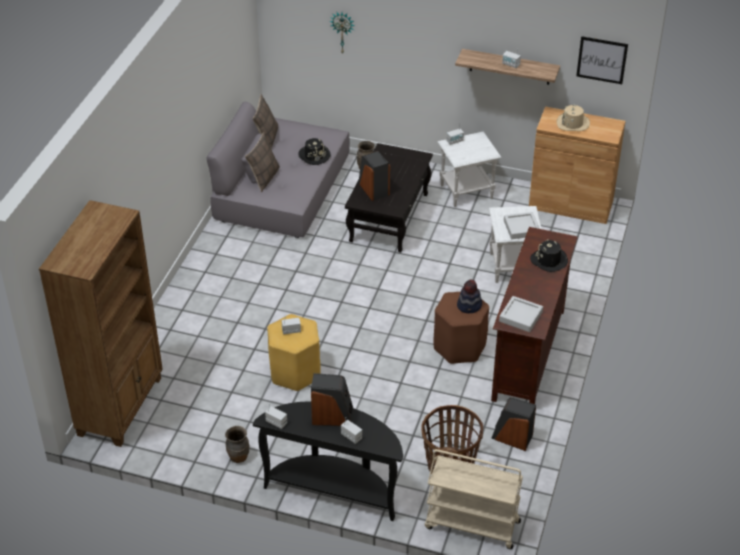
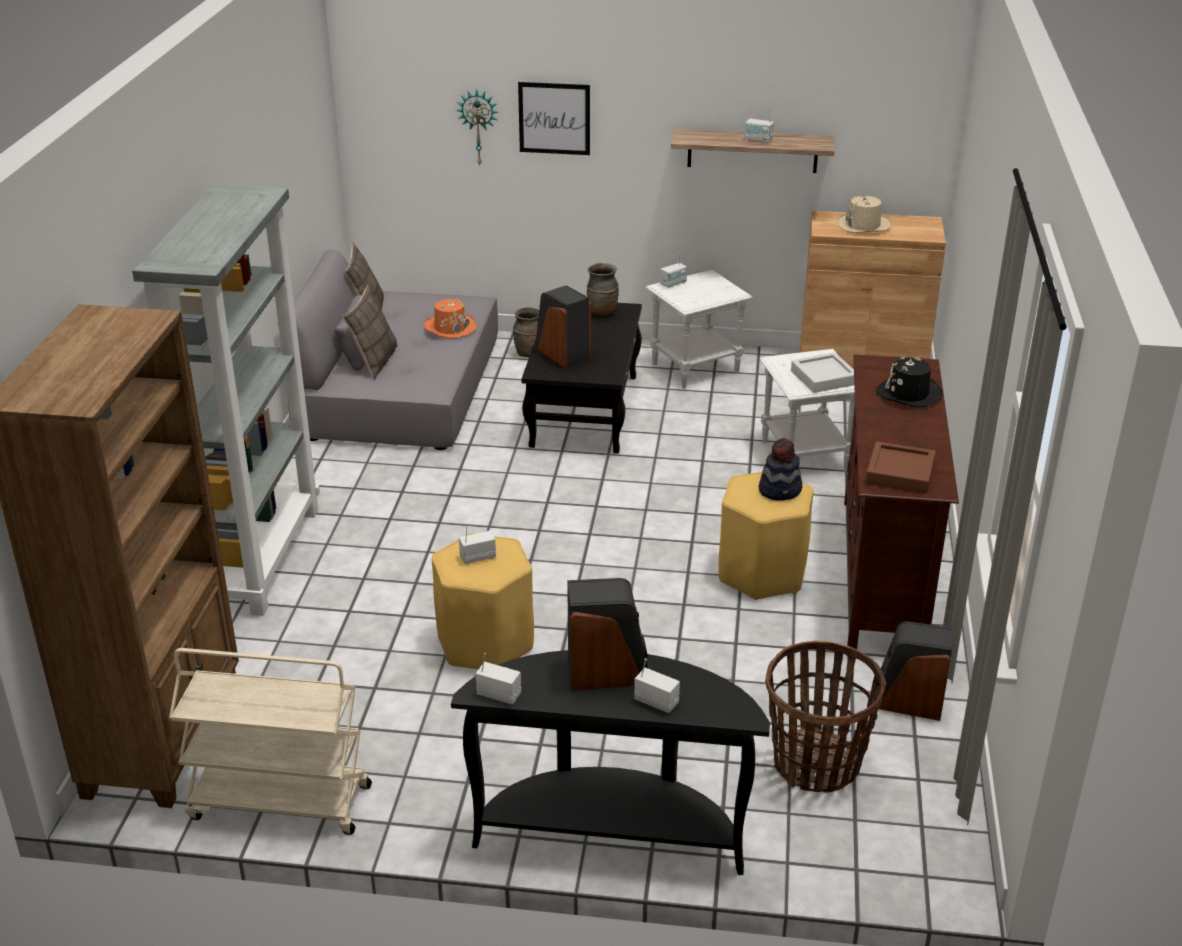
camera: 10 degrees left, 10 degrees down
(184, 301) = (262, 557): none -> grey bookcase
(238, 457) = (410, 797): brown vase -> brown vase (602, 312)
(314, 155) = (450, 327): black hat -> orange hat
(459, 347) = (761, 574): brown stool -> yellow stool
(471, 525) = (894, 861): beige cart -> beige cart (278, 803)
(520, 316) = (900, 473): grey tray -> brown tray
(602, 60) = (901, 116): picture -> picture (554, 118)

